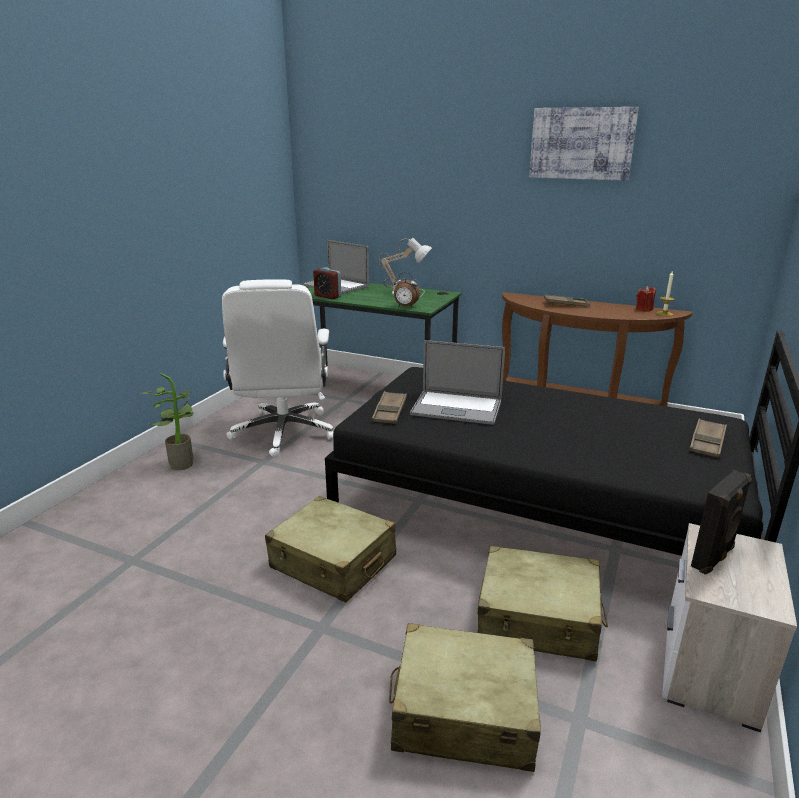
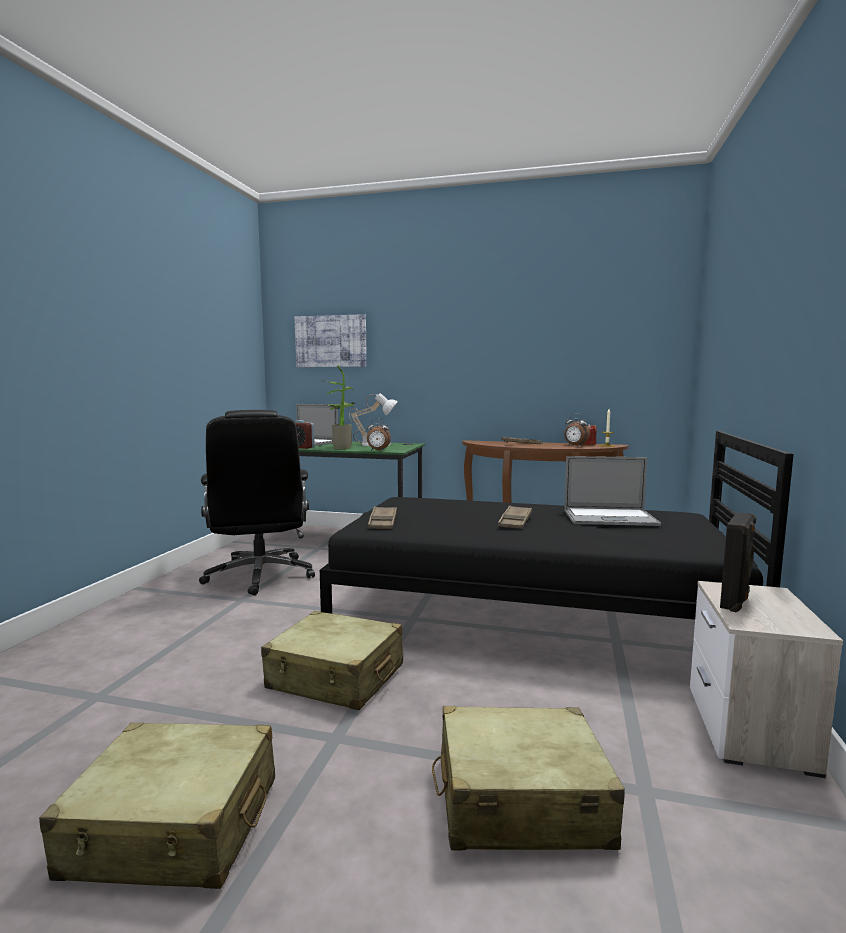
camera: 10 degrees left, 15 degrees down
(181, 463) = (150, 607): potted plant -> potted plant (341, 447)
(284, 433) = (260, 576): white office chair -> black office chair
(456, 408) = (446, 517): laptop -> laptop (609, 518)
(538, 618) = (566, 704): beige suitcase -> beige suitcase (174, 827)
(581, 143) = (521, 311): picture -> picture (331, 341)
(626, 312) = (575, 445): none -> alarm clock
(707, 442) = (682, 526): brown tray -> brown tray (515, 521)

